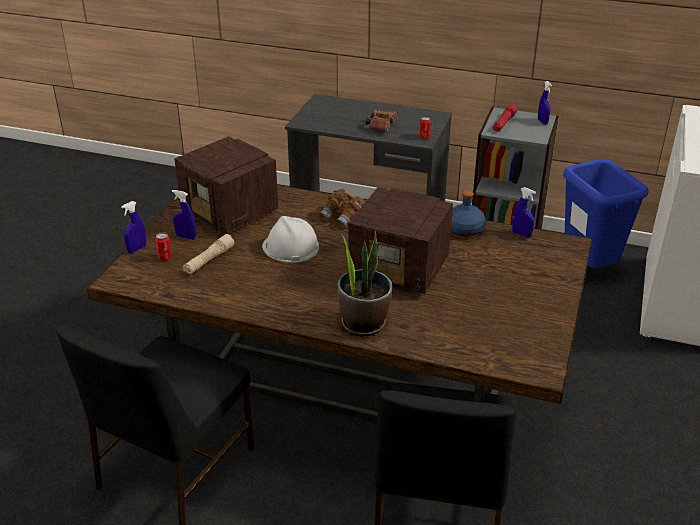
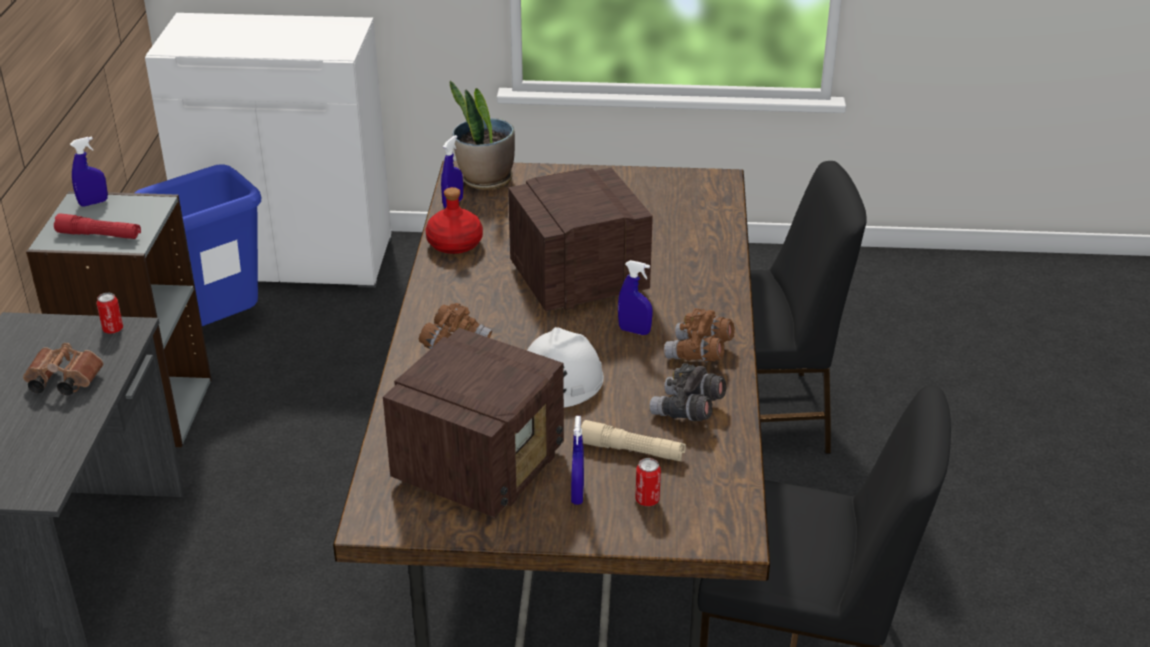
camera: 105 degrees left, 0 degrees up
(137, 249) = (637, 541): blue spray bottle -> blue spray bottle (634, 331)
(232, 287) = (687, 410): none -> grey binoculars
(289, 304) = (699, 353): none -> brown binoculars
(363, 323) = (704, 292): potted plant -> potted plant (485, 180)
(400, 270) = (576, 280): radio -> radio turned 120 degrees counterclockwise
(464, 229) = (455, 244): blue bottle -> red bottle

